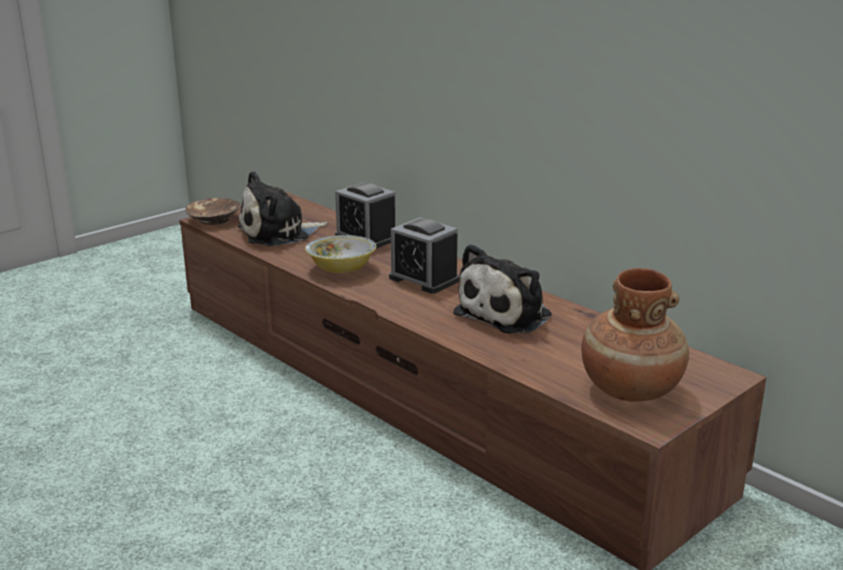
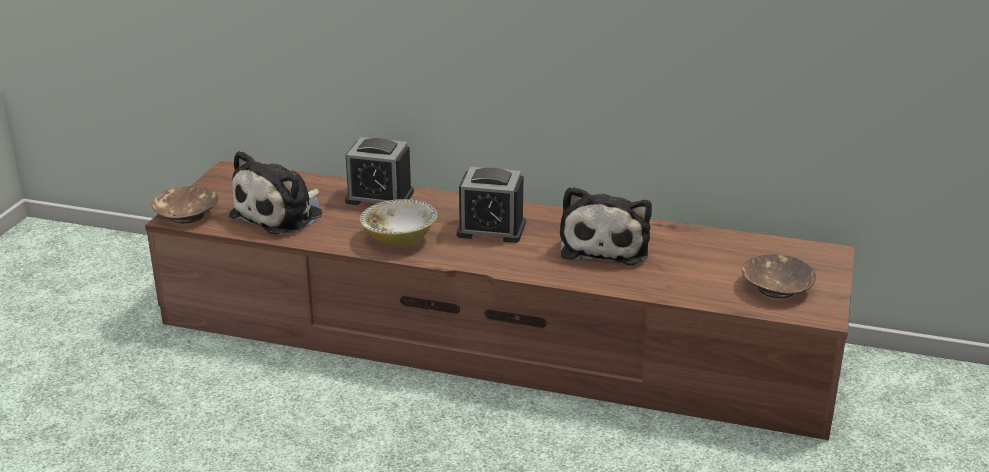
camera: 30 degrees left, 5 degrees up
(630, 389) = (775, 287): brown vase -> brown bowl

